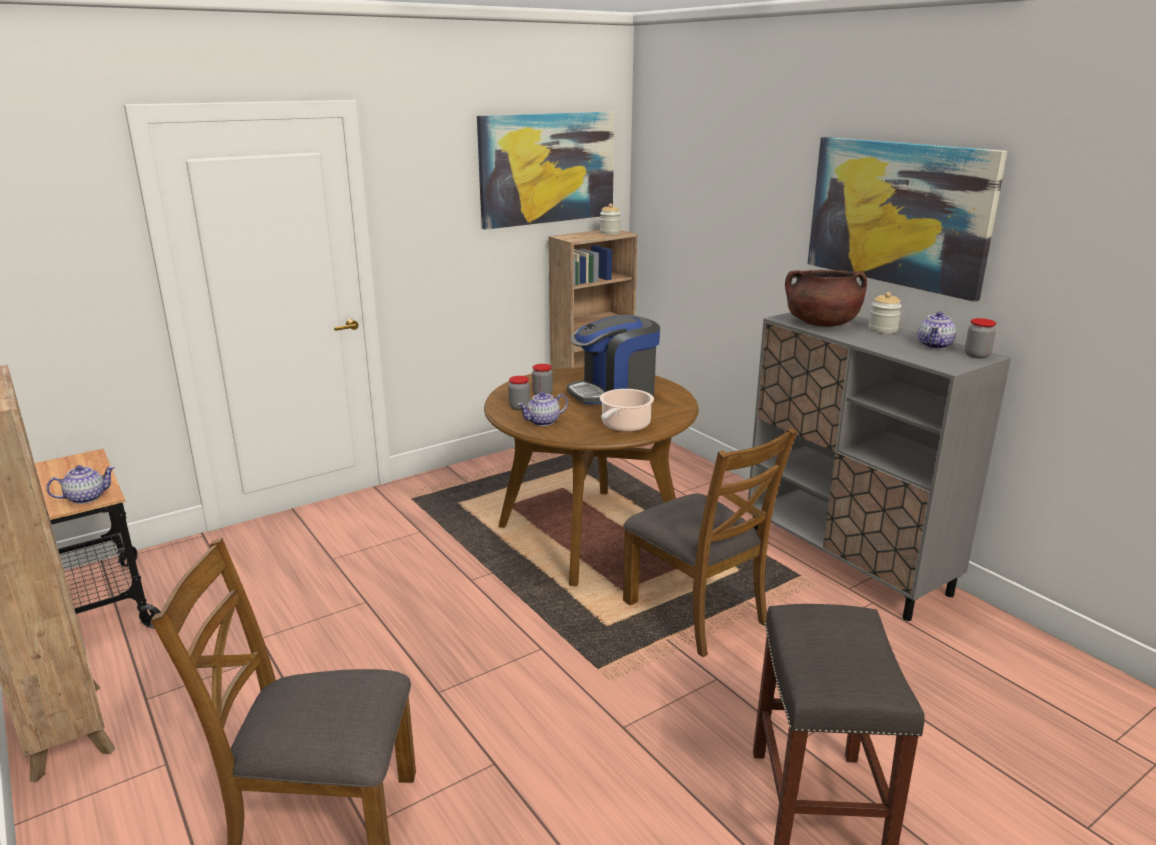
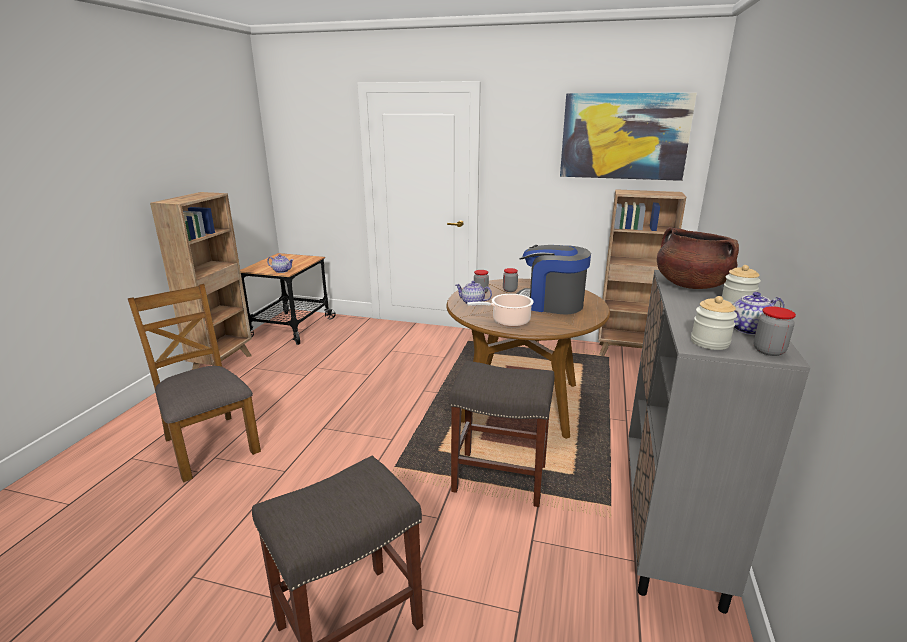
camera: 50 degrees right, 0 degrees up
(610, 232) = (666, 193): jar -> jar (709, 342)
(697, 612) = (498, 478): brown chair -> grey stool
(898, 213) = (798, 183): picture -> none

